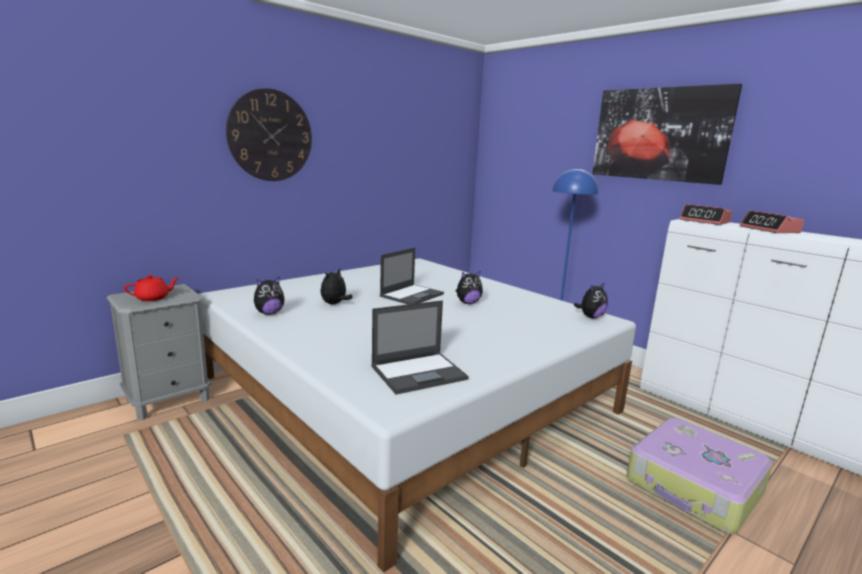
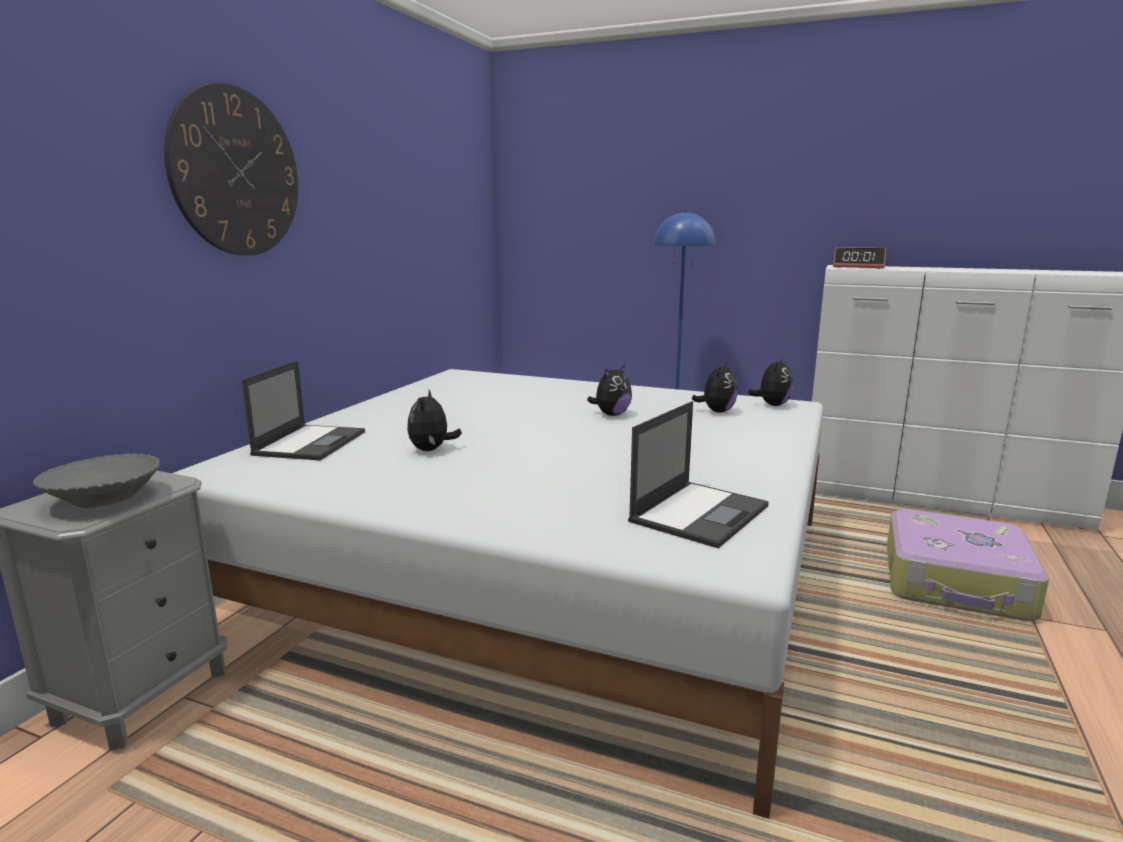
camera: 25 degrees left, 0 degrees up
(153, 298) = (104, 500): red teapot -> grey bowl
(269, 313) = (347, 483): plush toy -> plush toy (716, 411)
(412, 295) = (523, 417): laptop -> laptop (310, 443)
(659, 134) = (775, 162): picture -> none
(770, 230) = (935, 268): alarm clock -> none

